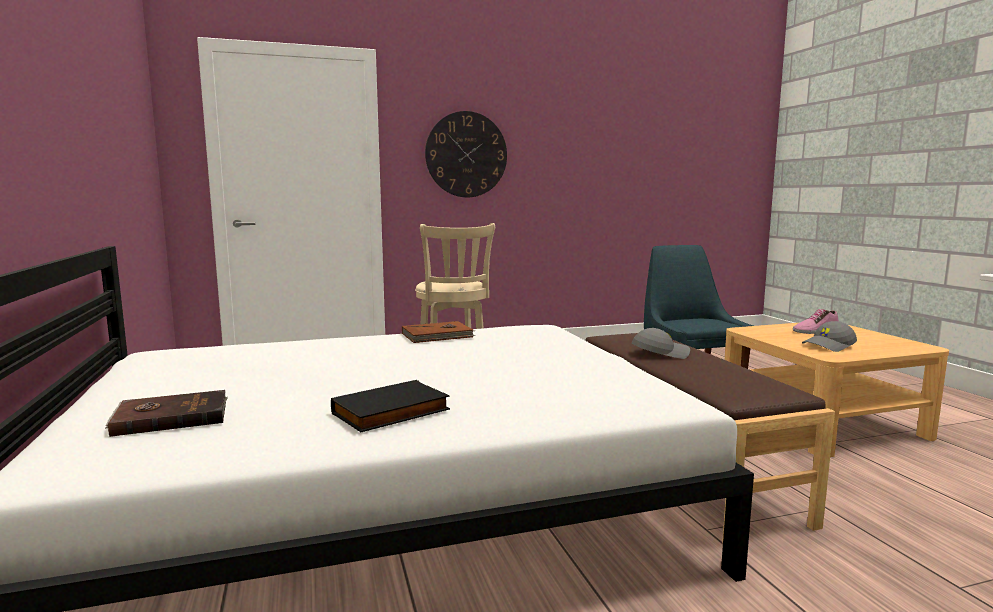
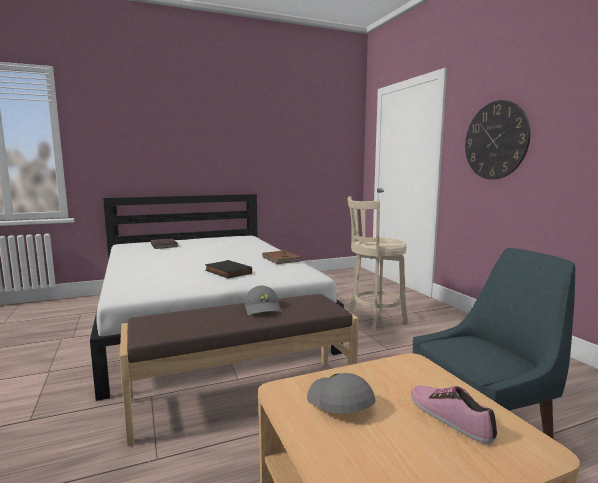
camera: 85 degrees right, 0 degrees up
(391, 412) = (150, 260): black book -> black book (227, 272)

